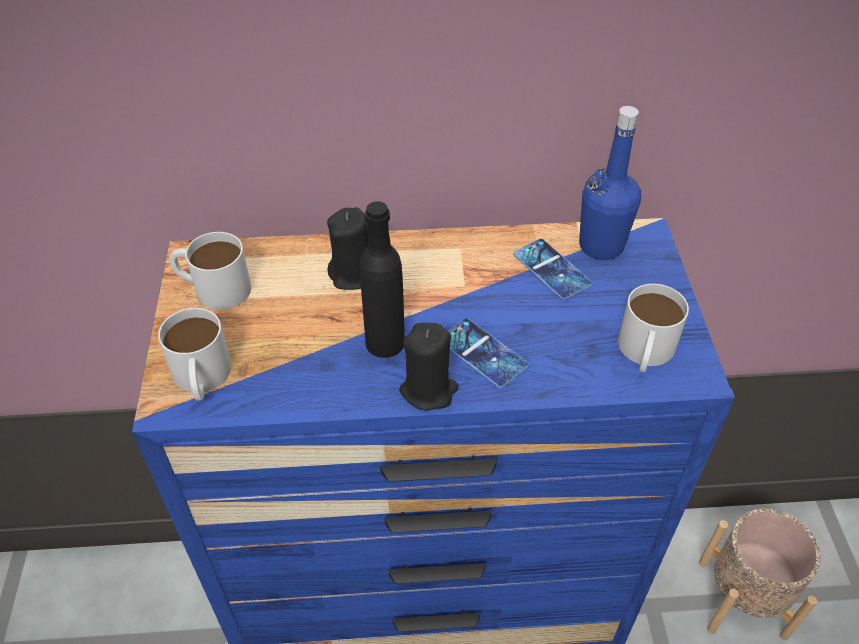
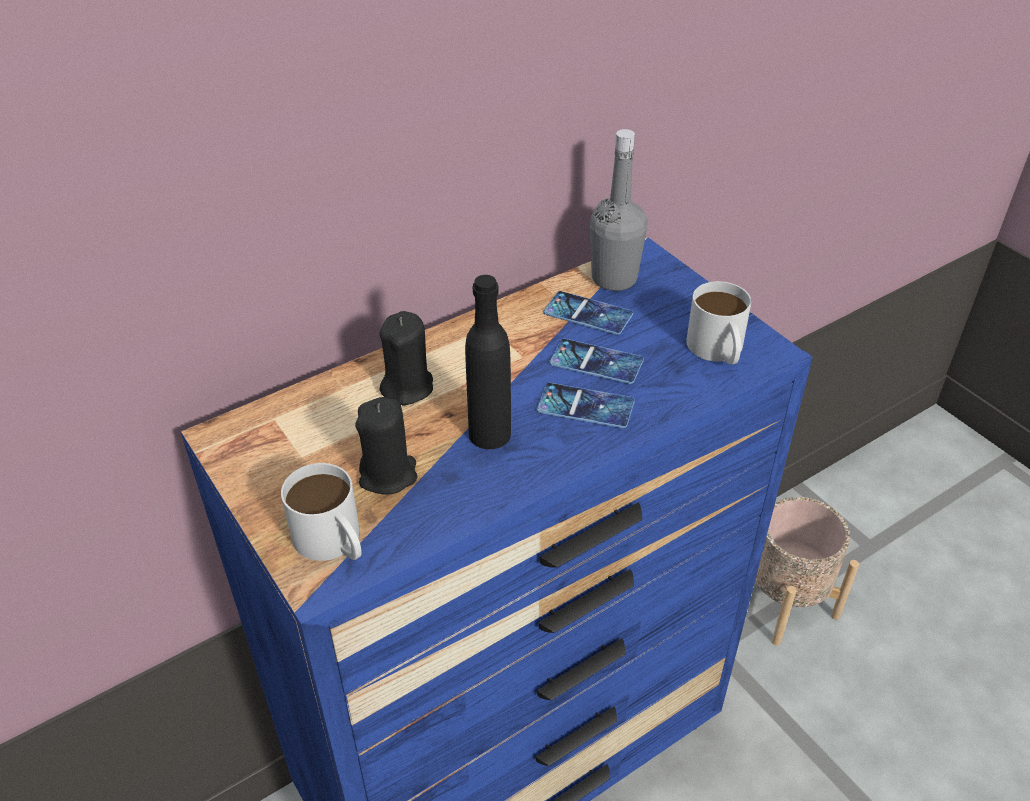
camera: 30 degrees left, 5 degrees down
(213, 287) = (271, 455): white mug -> none
(428, 390) = (564, 457): black candle -> black candle (388, 475)
(523, 317) = (596, 362): none -> phone
(601, 245) = (614, 278): blue bottle -> grey bottle

